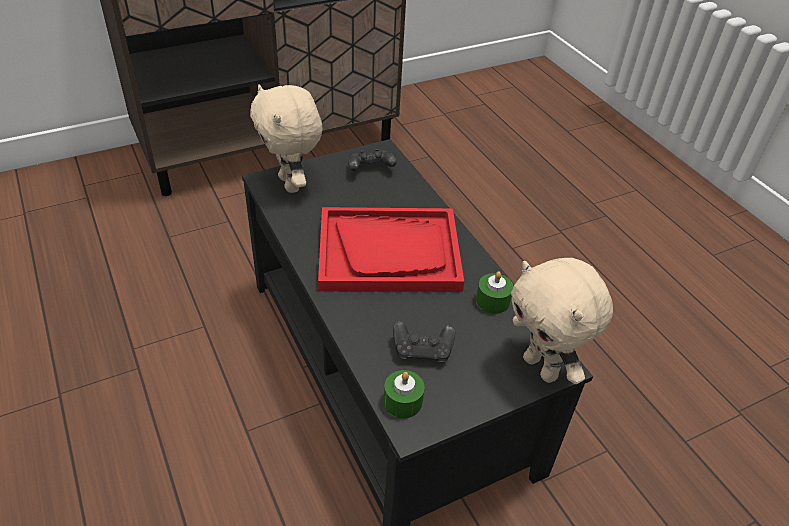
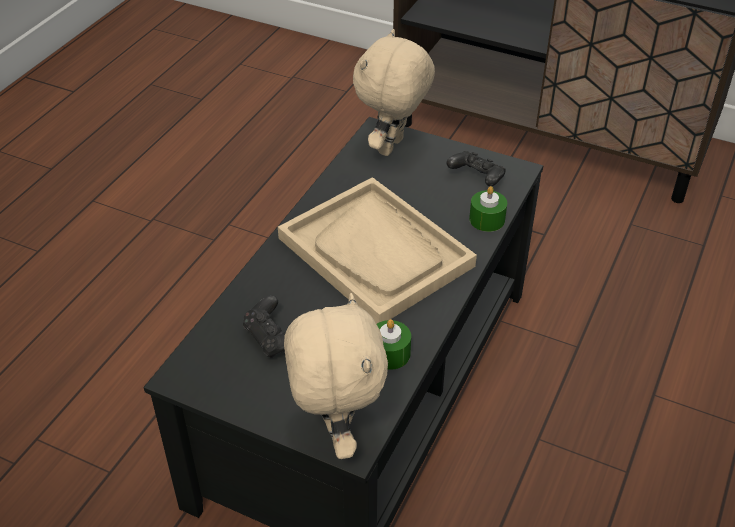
camera: 55 degrees right, 0 degrees up
(389, 252) = (376, 252): red tray -> beige tray
(403, 401) = (203, 356): green candle -> green candle (487, 219)
(542, 368) = (336, 432): beige plush toy -> beige plush toy turned 150 degrees clockwise

